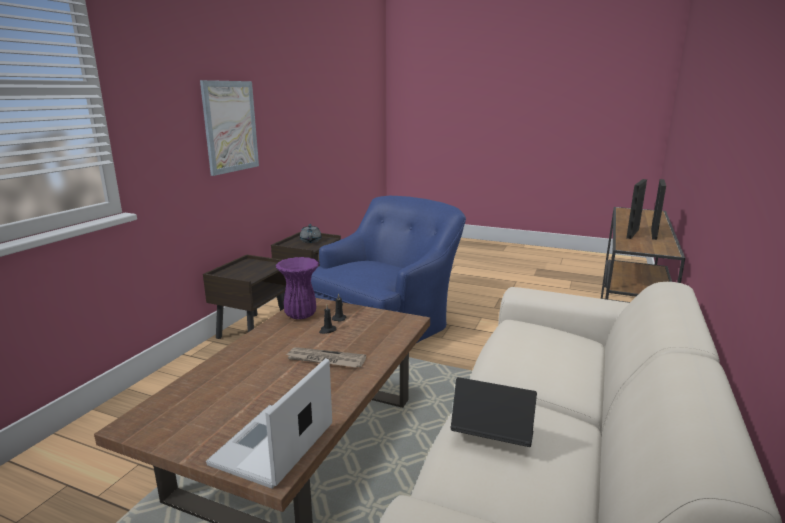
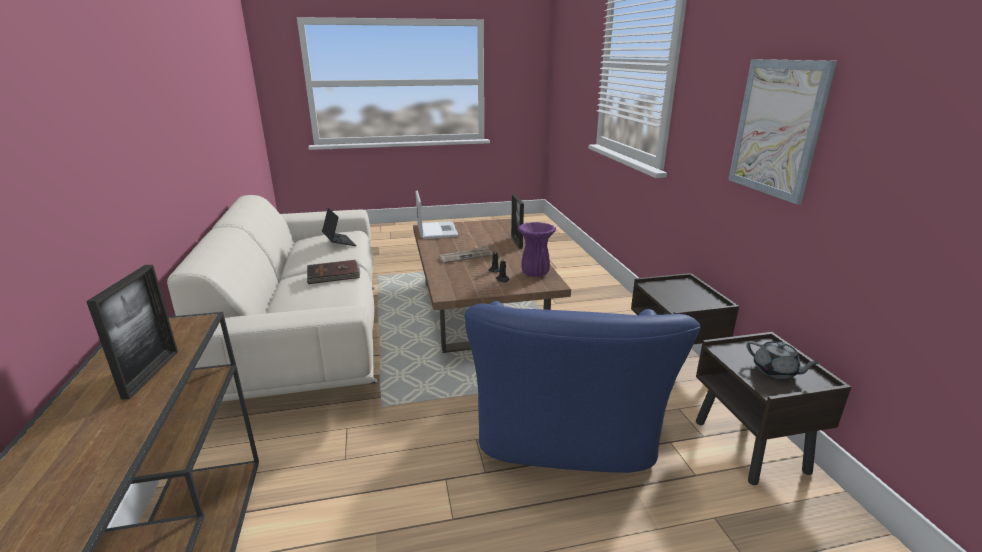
camera: 145 degrees right, 5 degrees up
(491, 438) = (339, 242): laptop -> laptop turned 105 degrees counterclockwise
(520, 360) = (334, 274): none -> brown book
(653, 234) = (102, 386): picture frame -> picture frame (516, 242)

